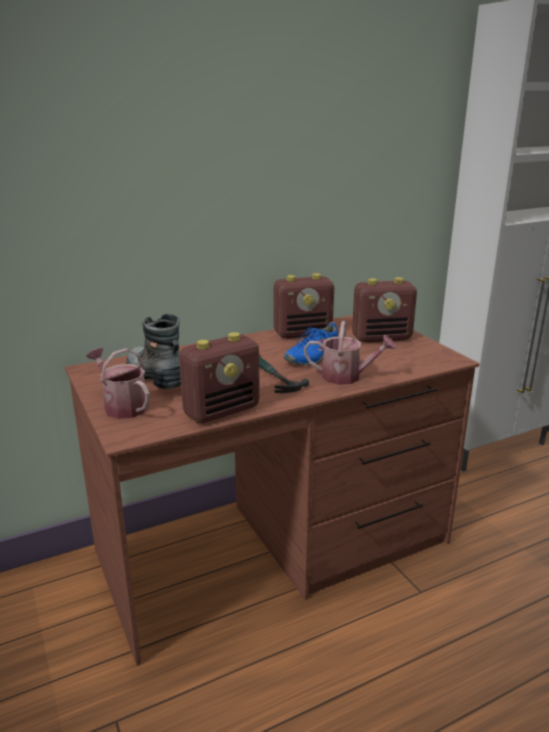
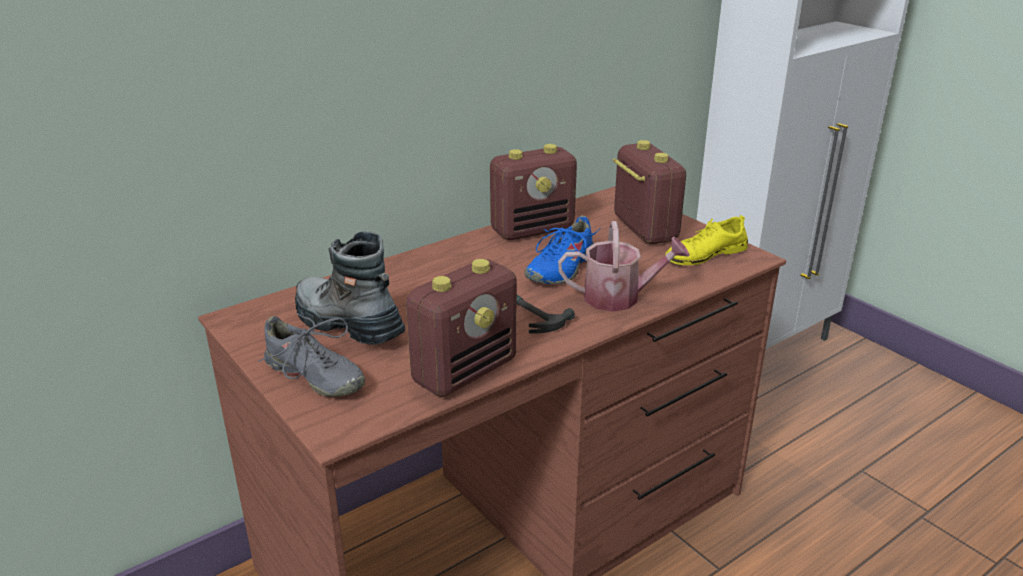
camera: 10 degrees left, 5 degrees up
(122, 405) = (314, 377): watering can -> grey shoe
(382, 338) = (644, 229): radio -> radio turned 90 degrees counterclockwise
(420, 355) = (705, 254): none -> yellow shoe

